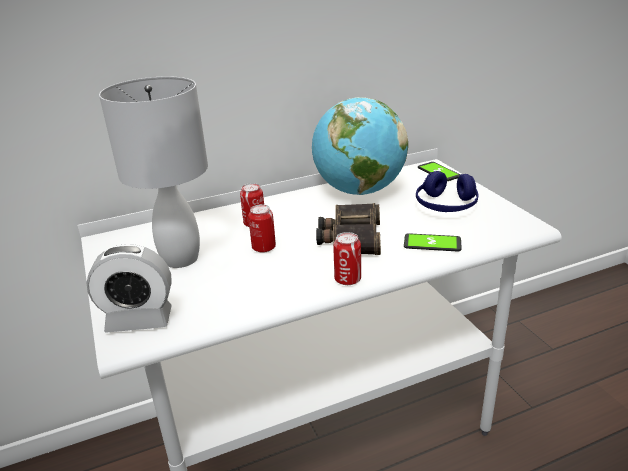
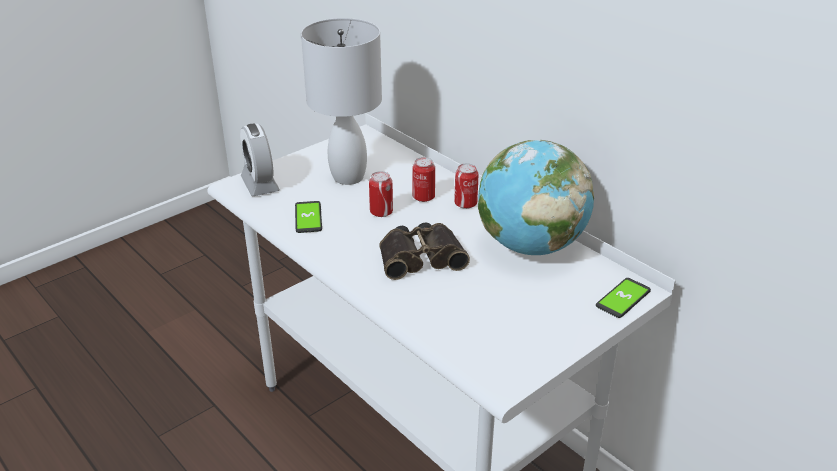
camera: 70 degrees right, 5 degrees up
(347, 279) = (342, 268): can -> can (465, 204)
(432, 243) = (429, 311): phone -> phone (308, 218)
(446, 206) = (525, 313): blue headphones -> none

